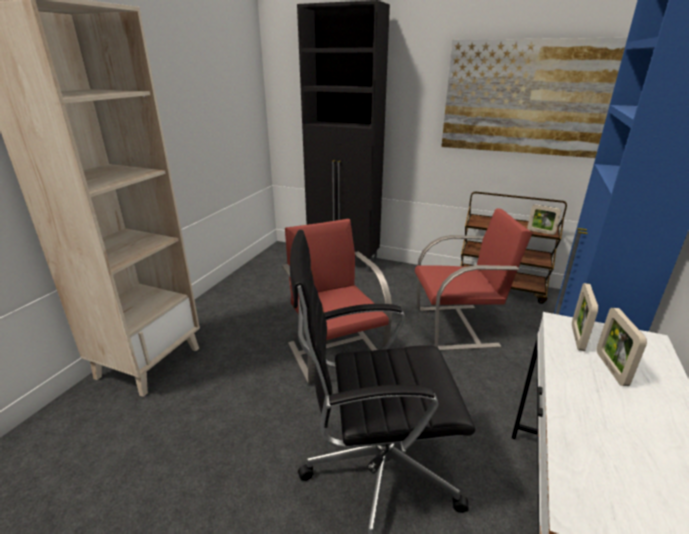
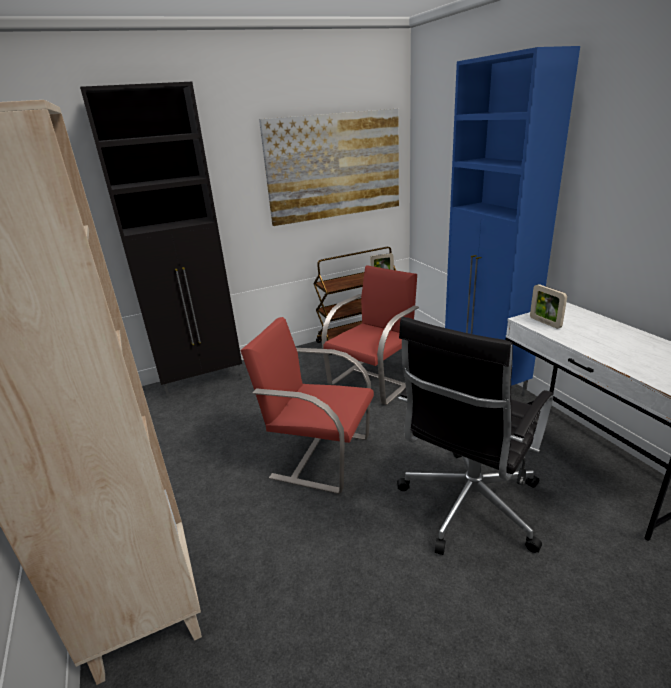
camera: 45 degrees left, 0 degrees up
(611, 368) = (582, 329): picture frame -> none

